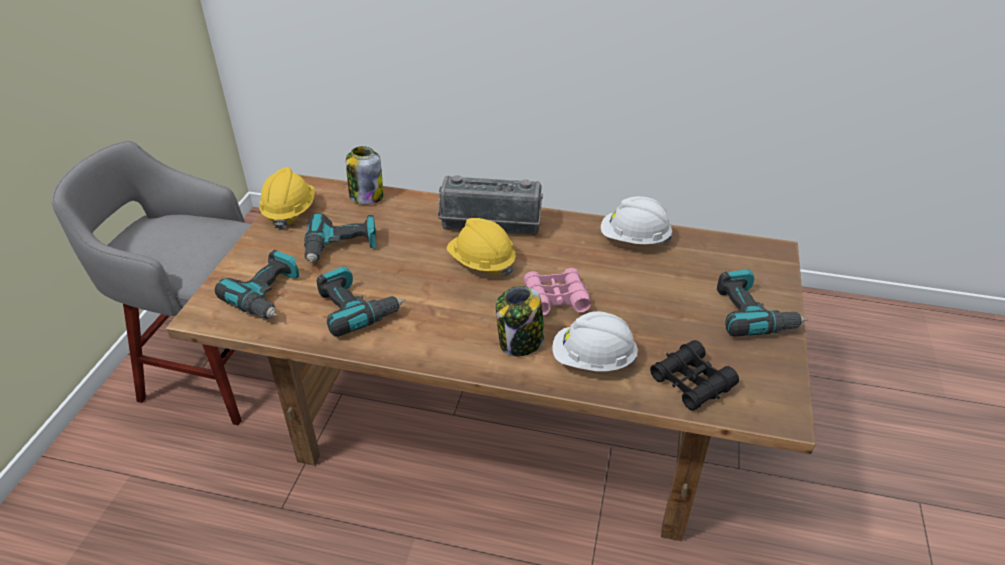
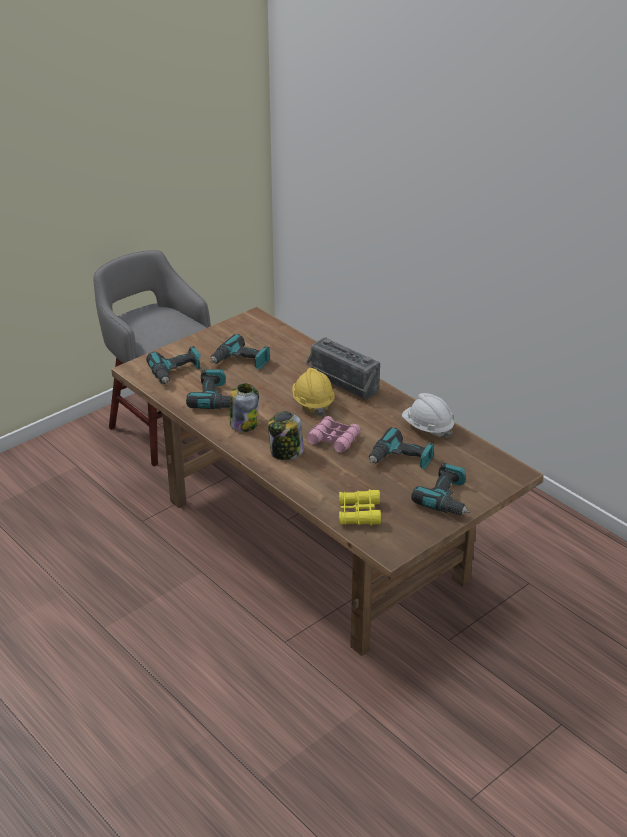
camera: 35 degrees right, 5 degrees down
(289, 212) = (231, 329): yellow hard hat -> none
(366, 196) = (286, 336): jar -> jar (244, 423)
(593, 360) = (316, 478): white hard hat -> none
(653, 290) = (401, 460): none -> power drill
(691, 382) = (359, 513): black binoculars -> yellow binoculars

